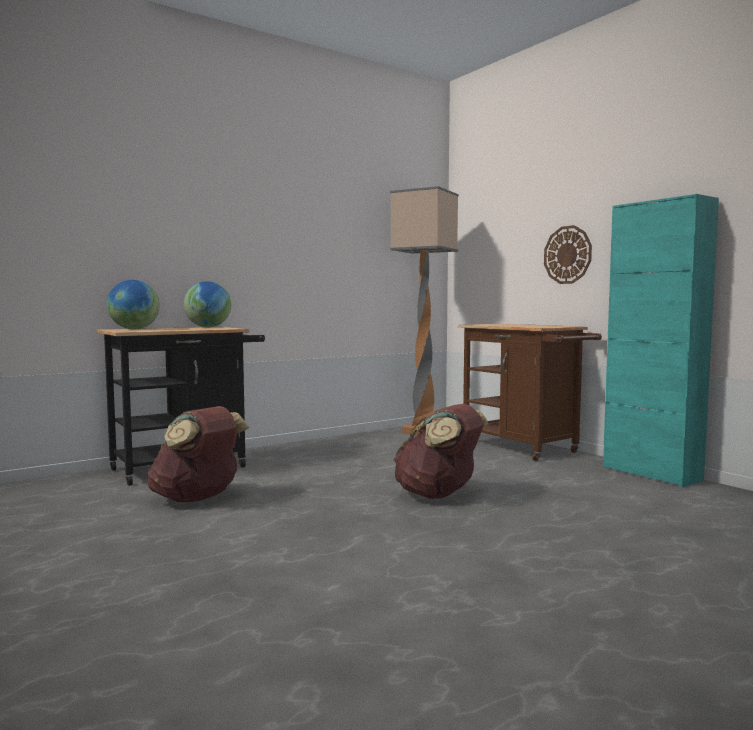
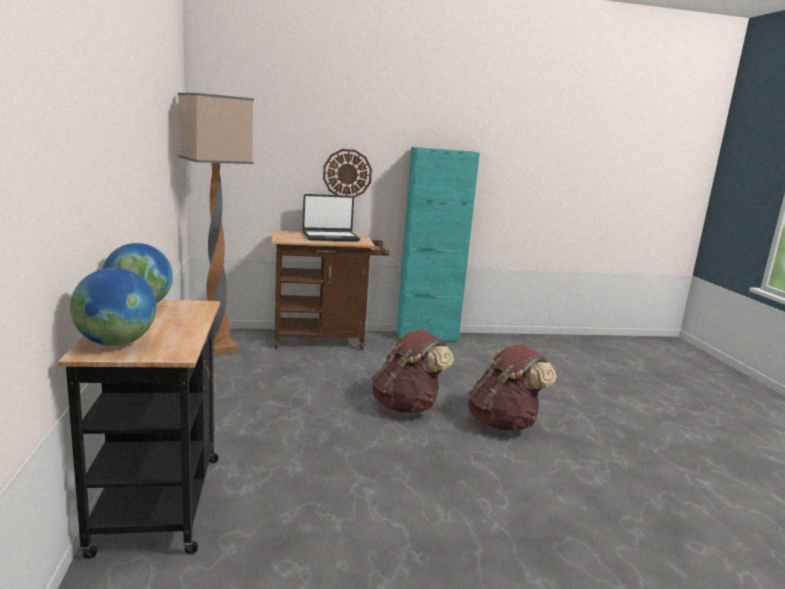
camera: 65 degrees left, 10 degrees up
(197, 498) = (304, 513): brown backpack -> brown backpack (504, 423)
(529, 325) = (330, 237): none -> laptop

